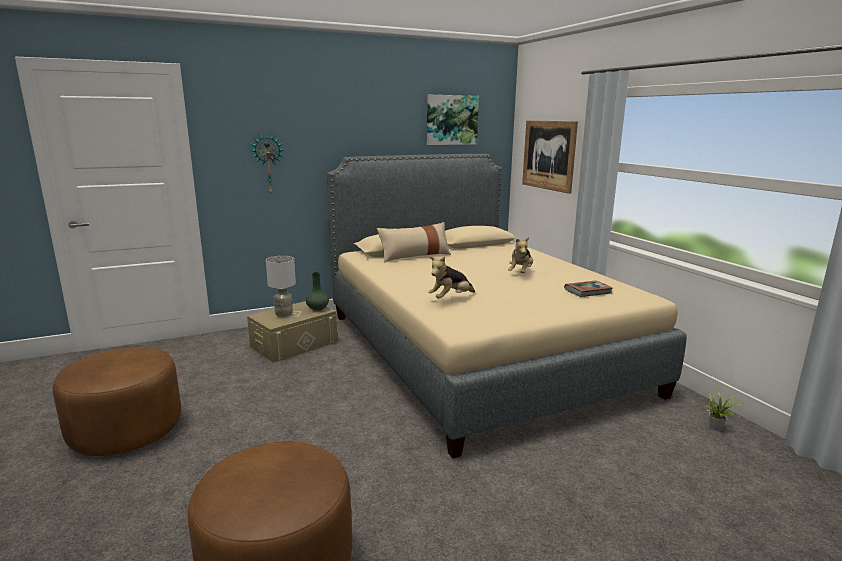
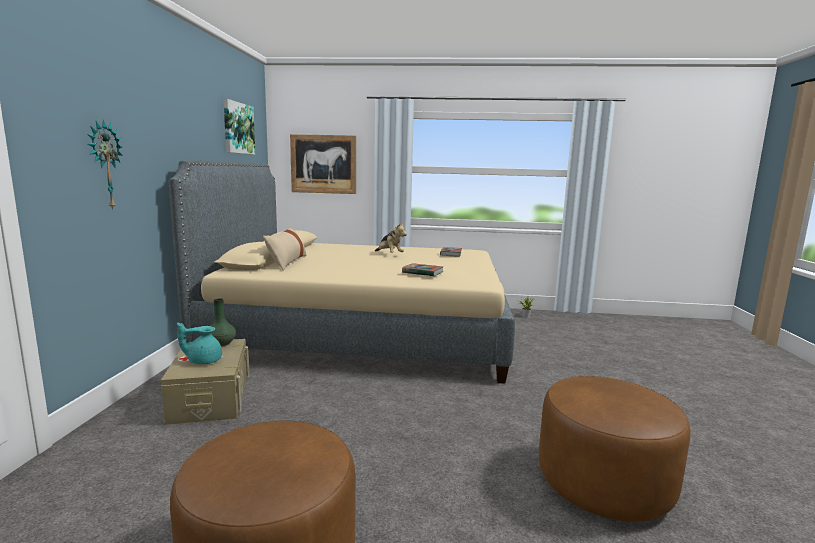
camera: 60 degrees left, 5 degrees down
(284, 314) = (203, 361): grey table lamp -> turquoise teapot
(450, 298) = (422, 272): plush toy -> book

